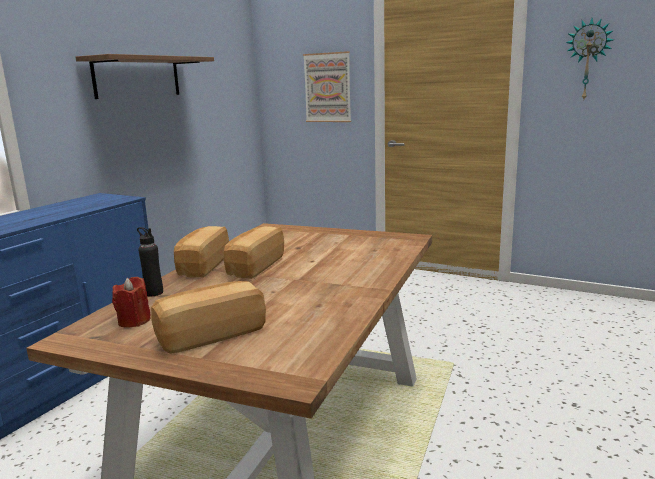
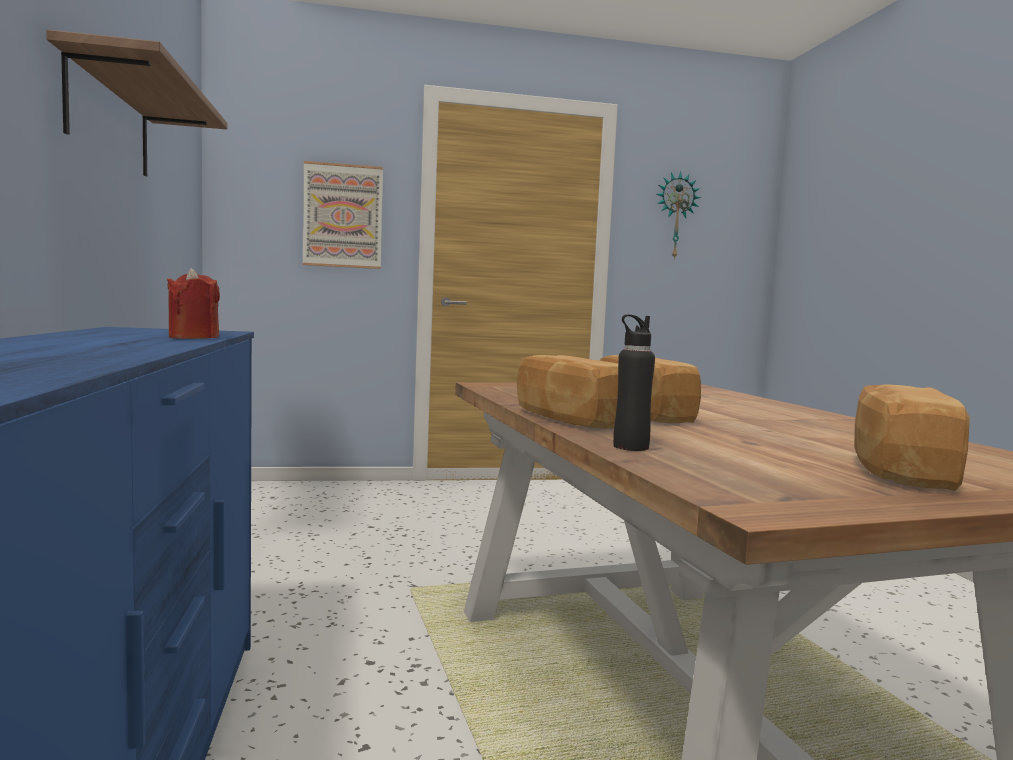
camera: 40 degrees left, 10 degrees down
(134, 321) = (751, 474): red candle -> red candle (194, 337)

